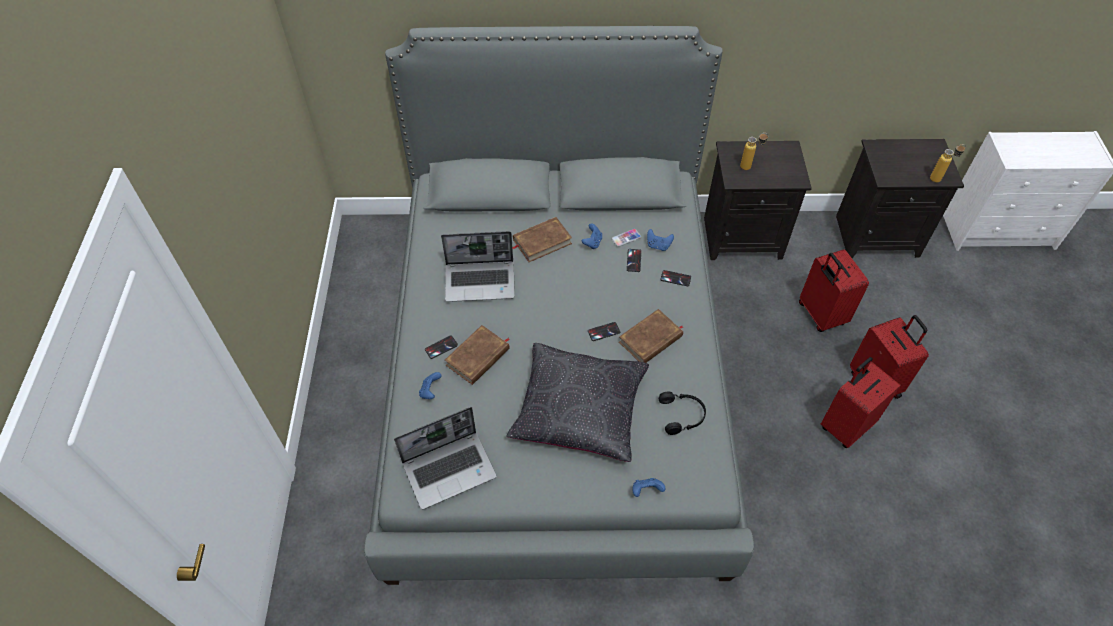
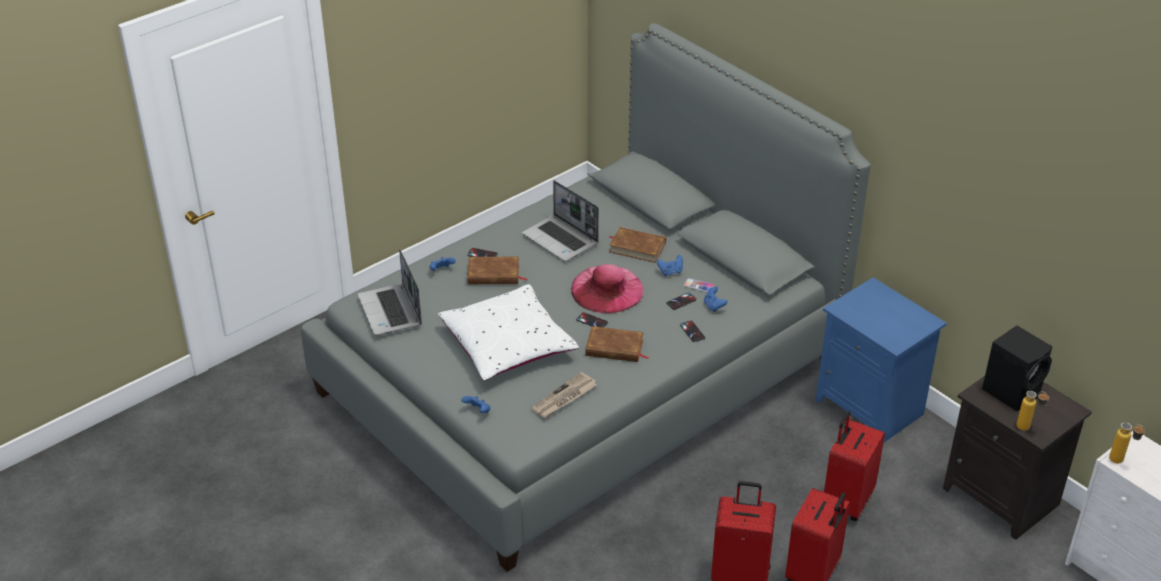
camera: 50 degrees right, 15 degrees down
(450, 469) = (391, 311): laptop -> laptop turned 45 degrees clockwise
(574, 295) = (607, 289): none -> pink hat
(579, 410) = (507, 345): black pillow -> white pillow
(682, 415) = (564, 398): black headphones -> newspaper
(743, 237) = (871, 407): black nightstand -> blue nightstand
(750, 166) = (870, 309): bottle -> bottle (1121, 462)
(896, 159) = (1012, 391): none -> black speaker

